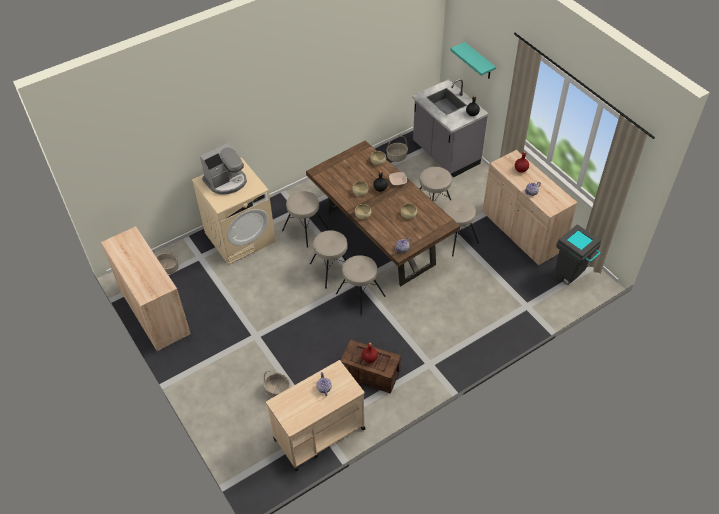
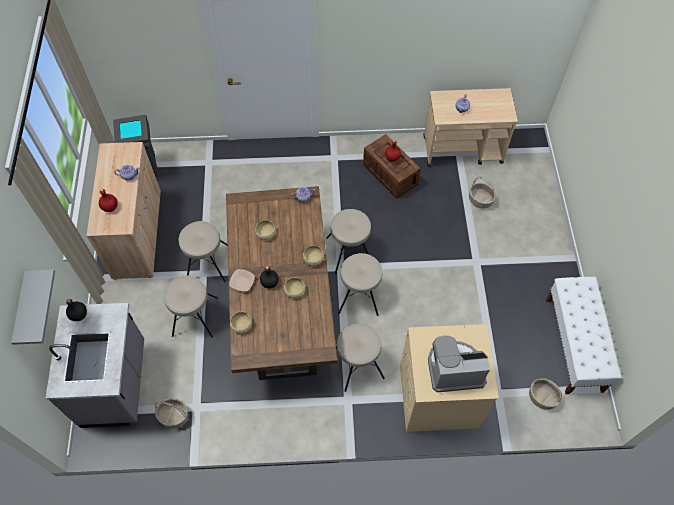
camera: 150 degrees left, 10 degrees up
(154, 311) = (573, 345): beige cabinet -> white bench
(479, 61) = (23, 312): turquoise shelf -> grey shelf

